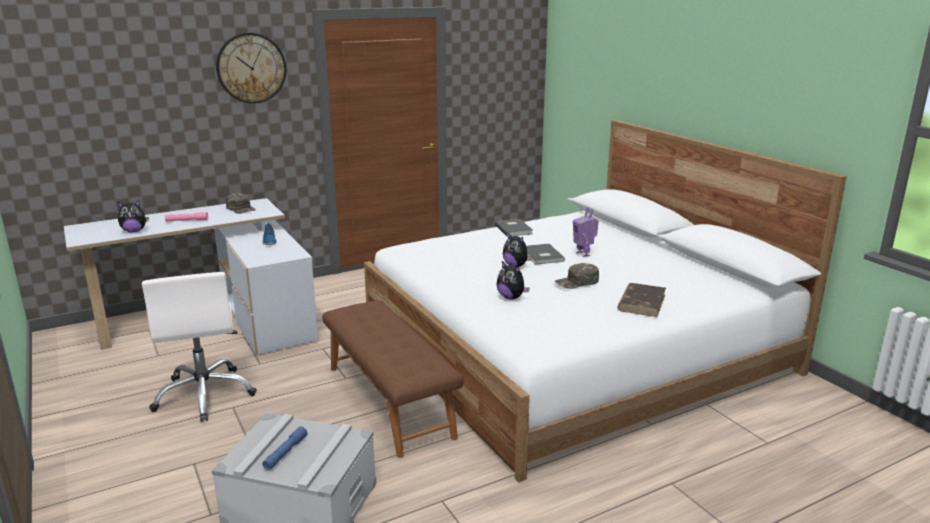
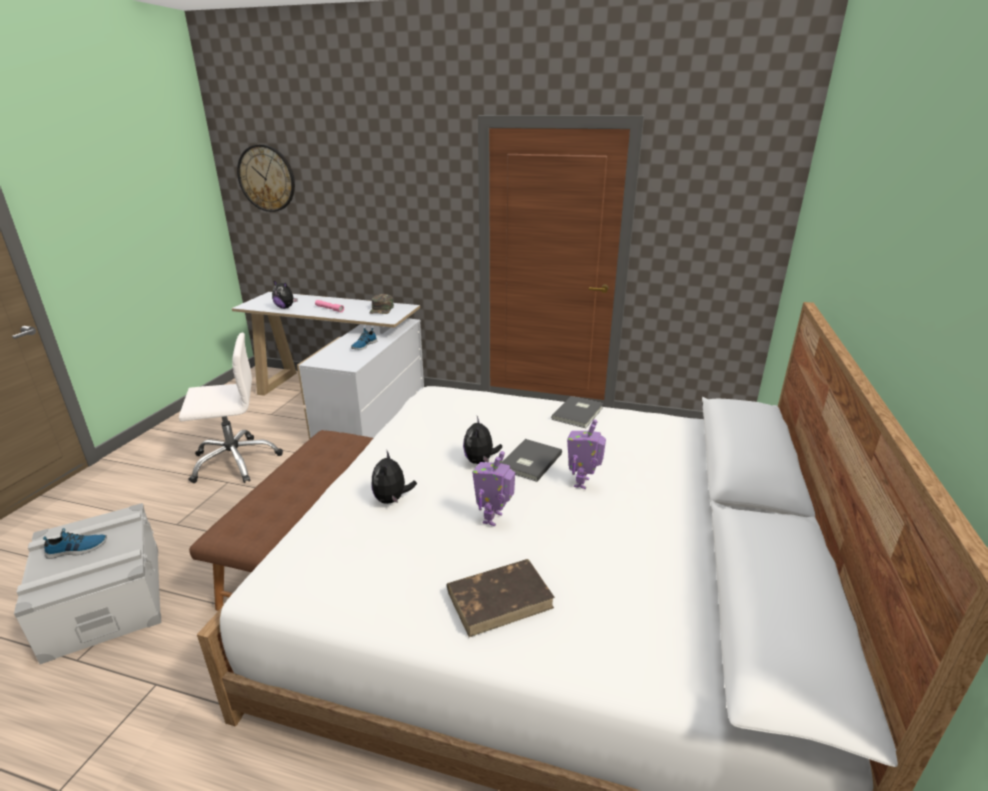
camera: 45 degrees right, 5 degrees up
(205, 394) = (235, 461): white office chair -> white office chair turned 135 degrees counterclockwise
(251, 68) = (414, 175): wall clock -> wall clock (266, 178)
(285, 452) = (77, 549): blue flashlight -> shoe
(577, 282) = (494, 518): green cap -> toy robot

